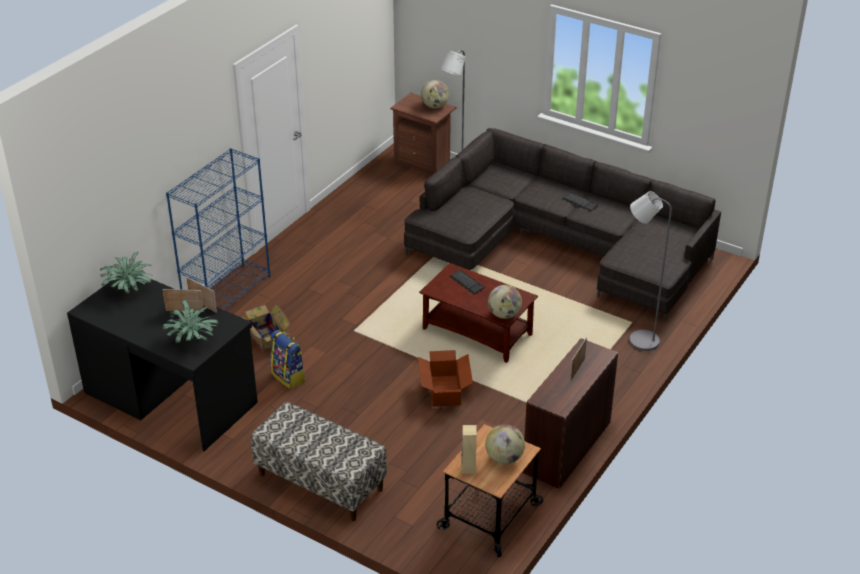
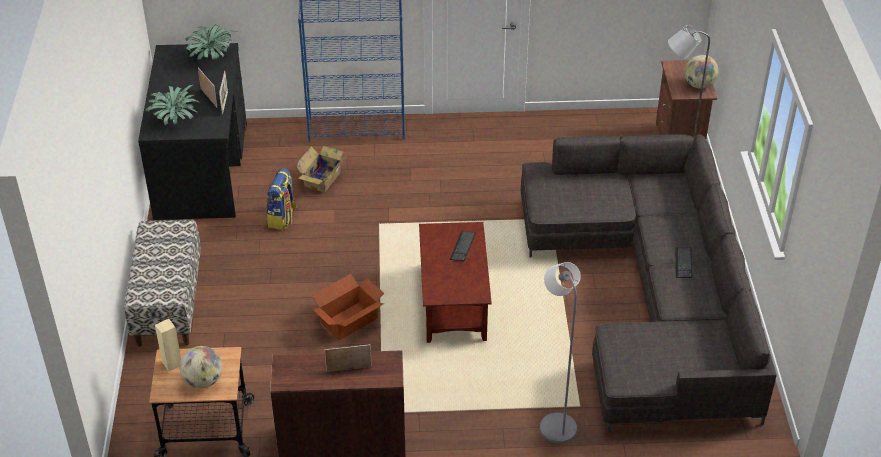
camera: 55 degrees right, 5 degrees up
(504, 315) = (437, 294): globe -> none

